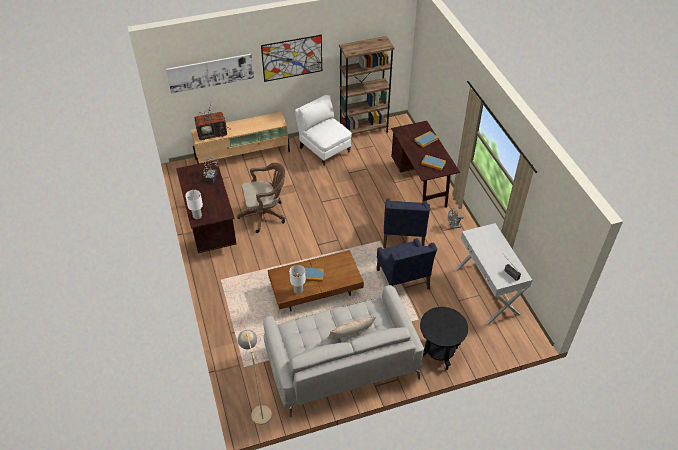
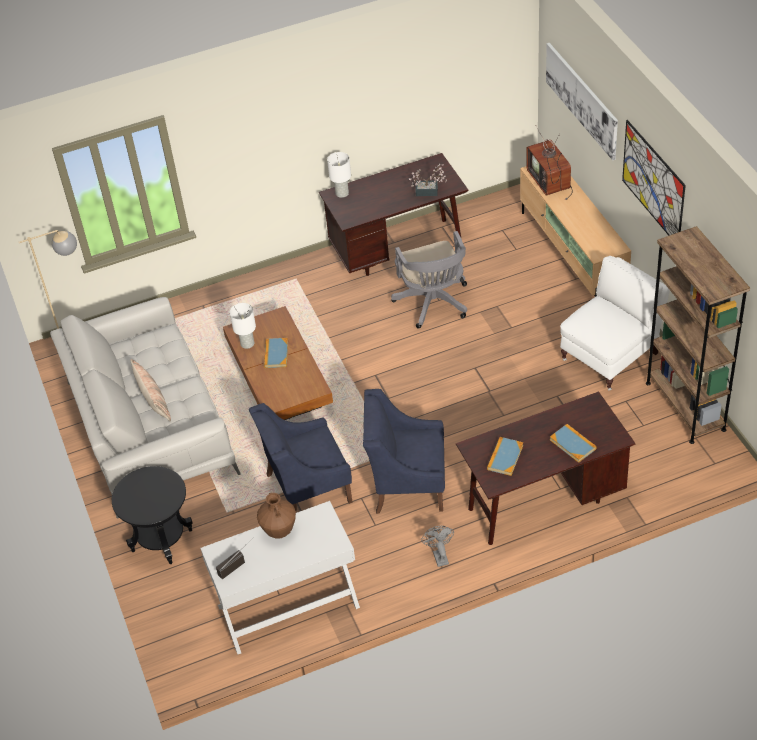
camera: 90 degrees right, 0 degrees up
(265, 215) = (434, 304): brown office chair -> grey office chair
(483, 253) = (279, 530): none -> brown vase

